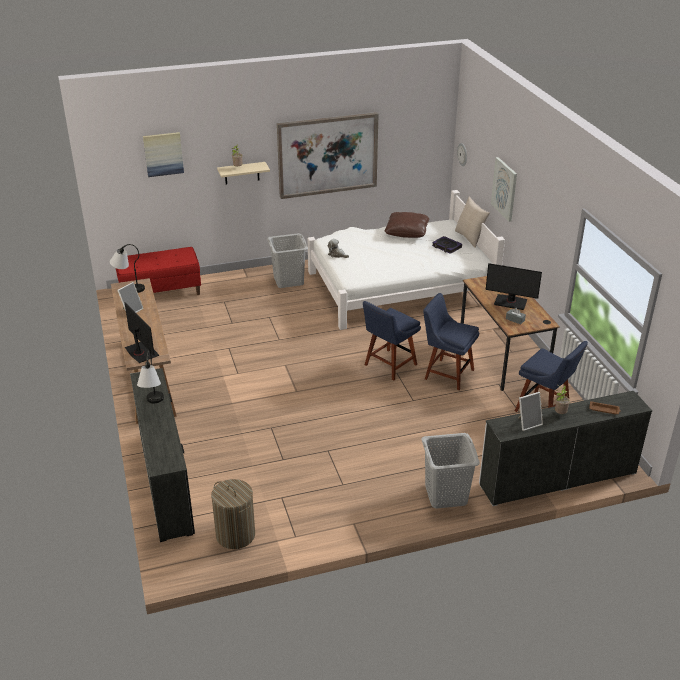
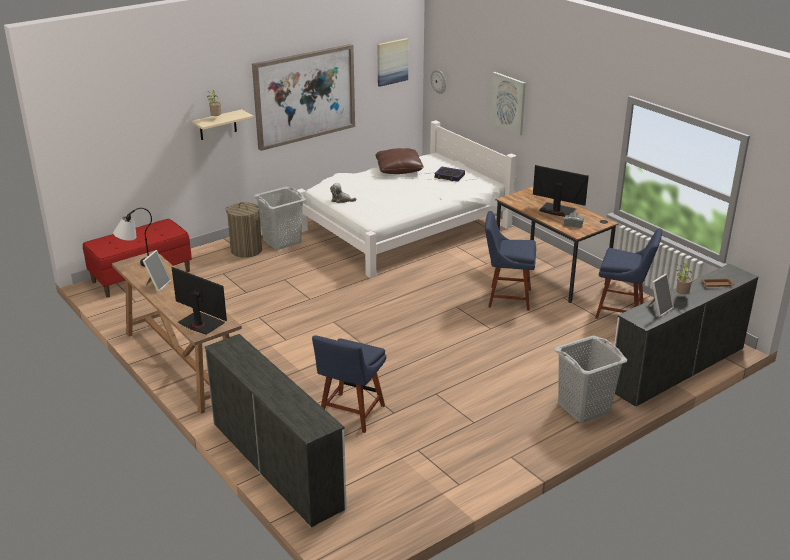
camera: 20 degrees left, 5 degrees down
(153, 405) = (257, 372): table lamp -> none
(163, 154) = (132, 110): picture -> picture (392, 62)
(166, 481) = (276, 464): black dresser -> white dresser
(235, 535) = (392, 499): laundry basket -> laundry basket (246, 250)
(389, 366) = (444, 302): blue chair -> blue chair (350, 414)
(470, 238) = (466, 165): beige pillow -> none
(510, 302) = (557, 210): monitor -> monitor turned 150 degrees counterclockwise

